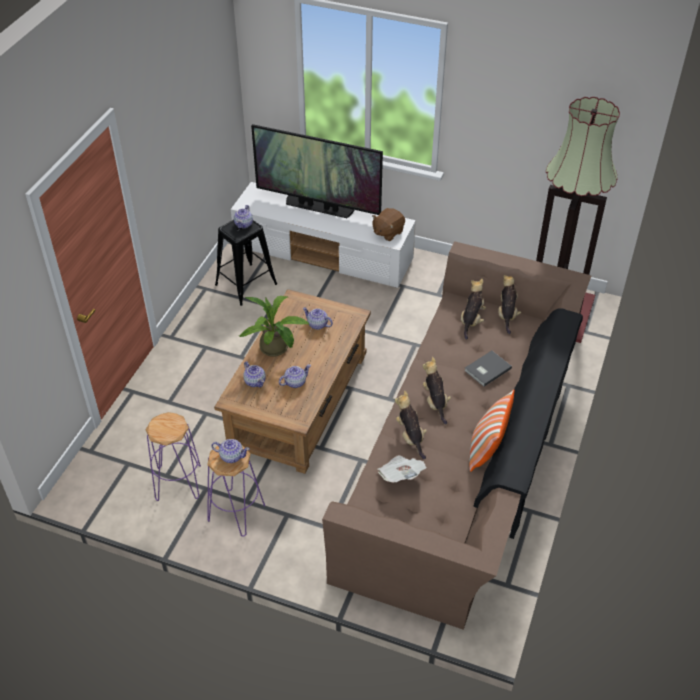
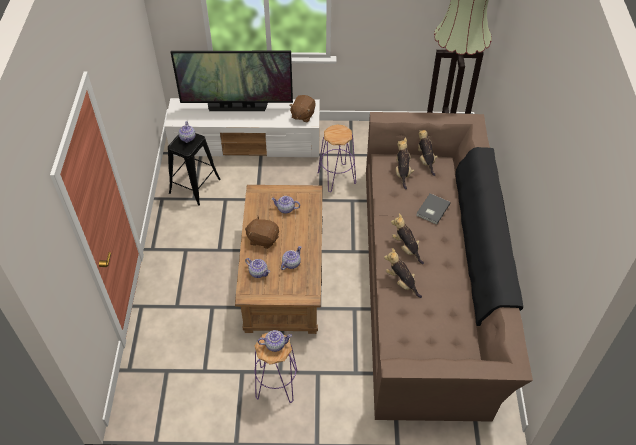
camera: 20 degrees left, 5 degrees up
(179, 482) = (217, 373): purple stool -> purple stool (337, 178)
(277, 349) = (263, 239): potted plant -> brown plush toy
(401, 476) = (410, 317): newspaper -> none
(486, 449) = (461, 275): pillow -> none

